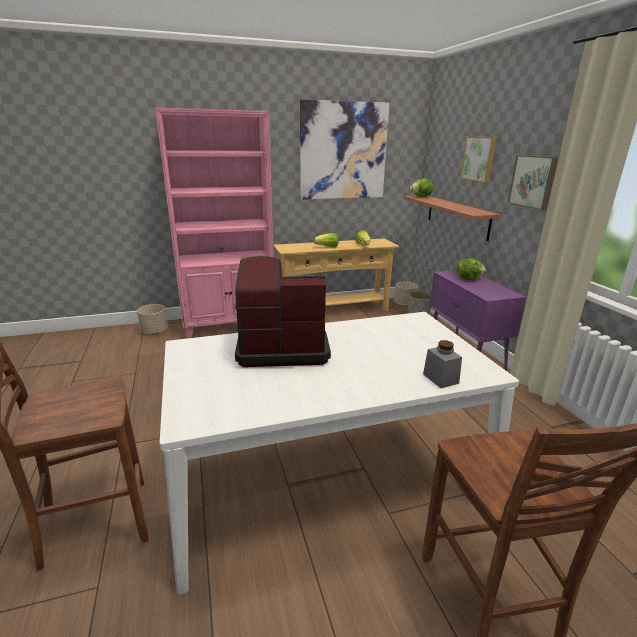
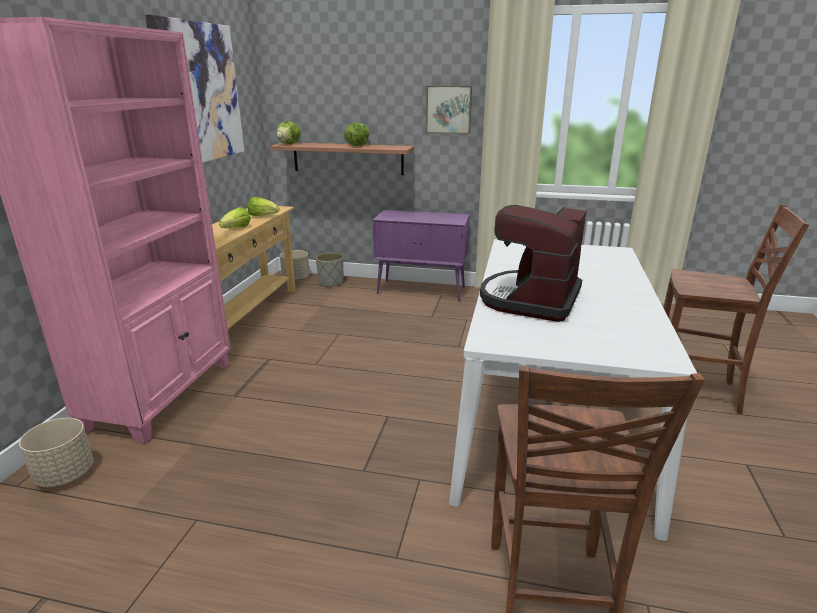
camera: 60 degrees left, 0 degrees up
(440, 378) = (620, 264): grey jar -> none
(468, 279) = (408, 216): lettuce -> lettuce (357, 145)
(479, 158) = (368, 92): picture -> none

